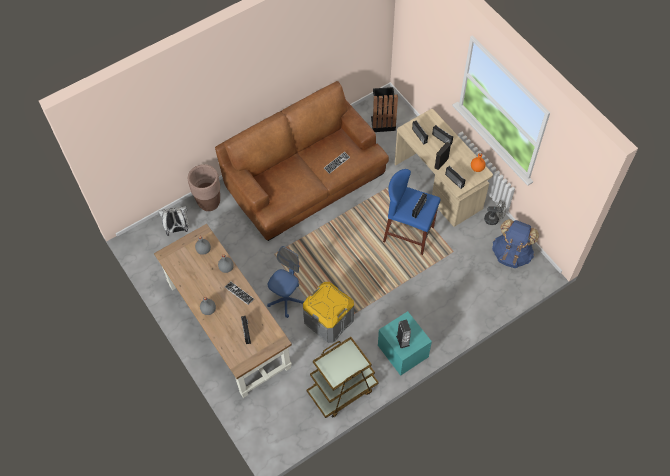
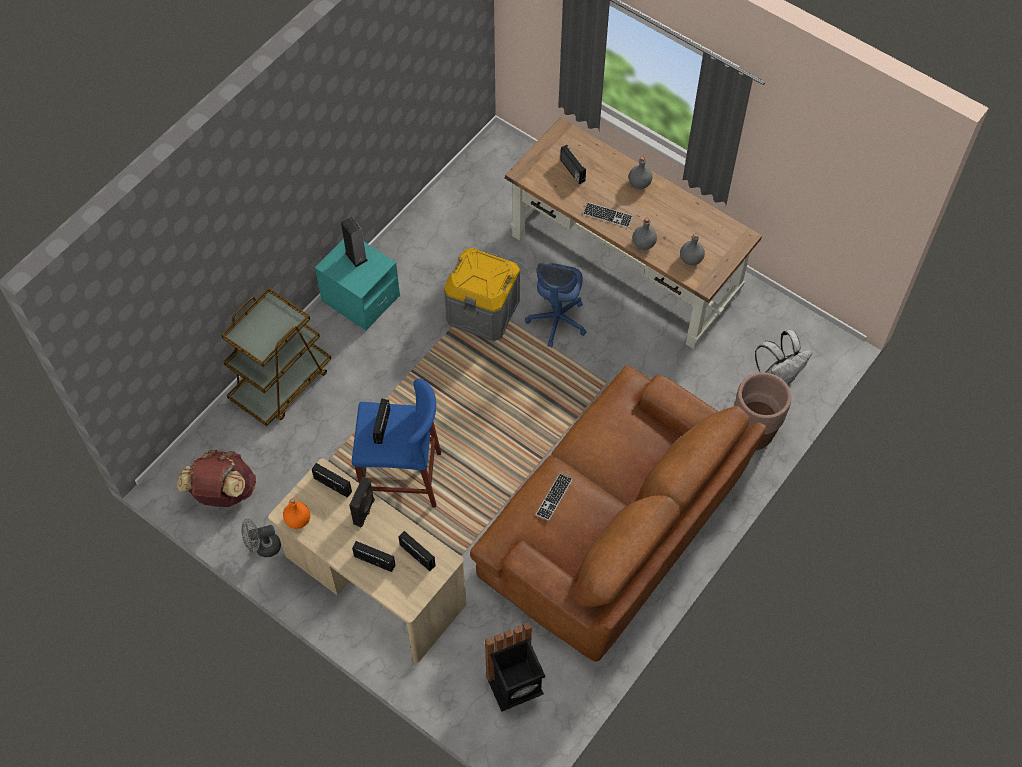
camera: 160 degrees right, 0 degrees up
(342, 390) = (430, 228): brown cart -> brown cart (281, 383)
(511, 254) = (222, 493): blue backpack -> brown backpack

